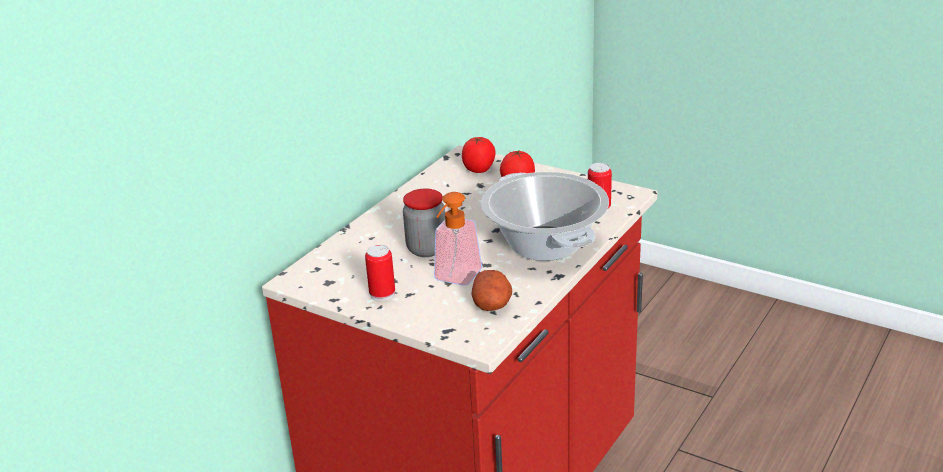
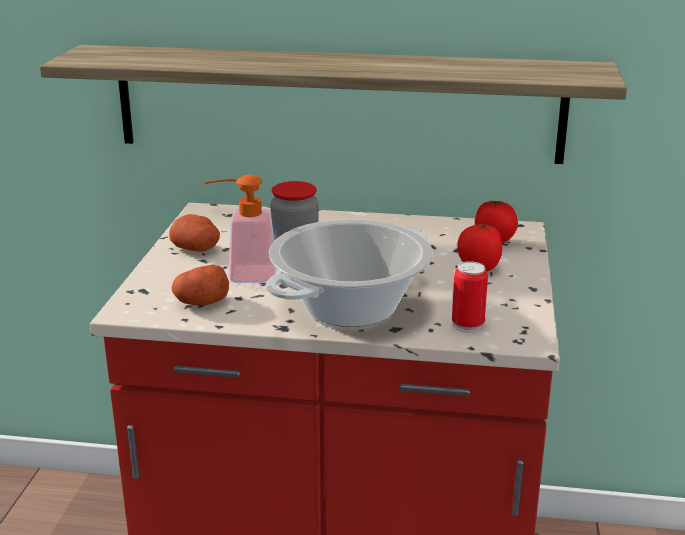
camera: 65 degrees right, 5 degrees down
(335, 126) = (337, 103): none -> shelf
(382, 294) = (197, 249): can -> potato

